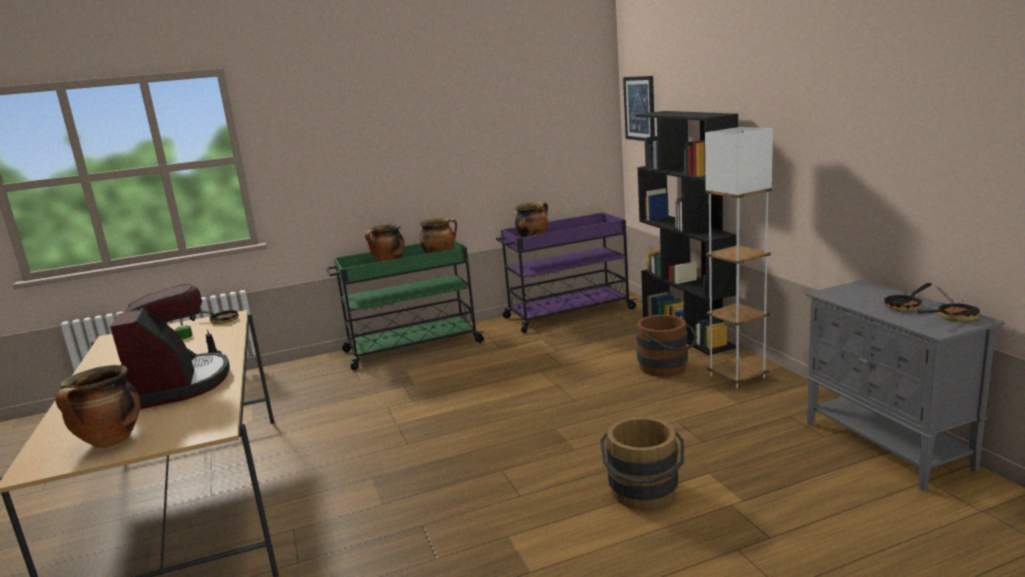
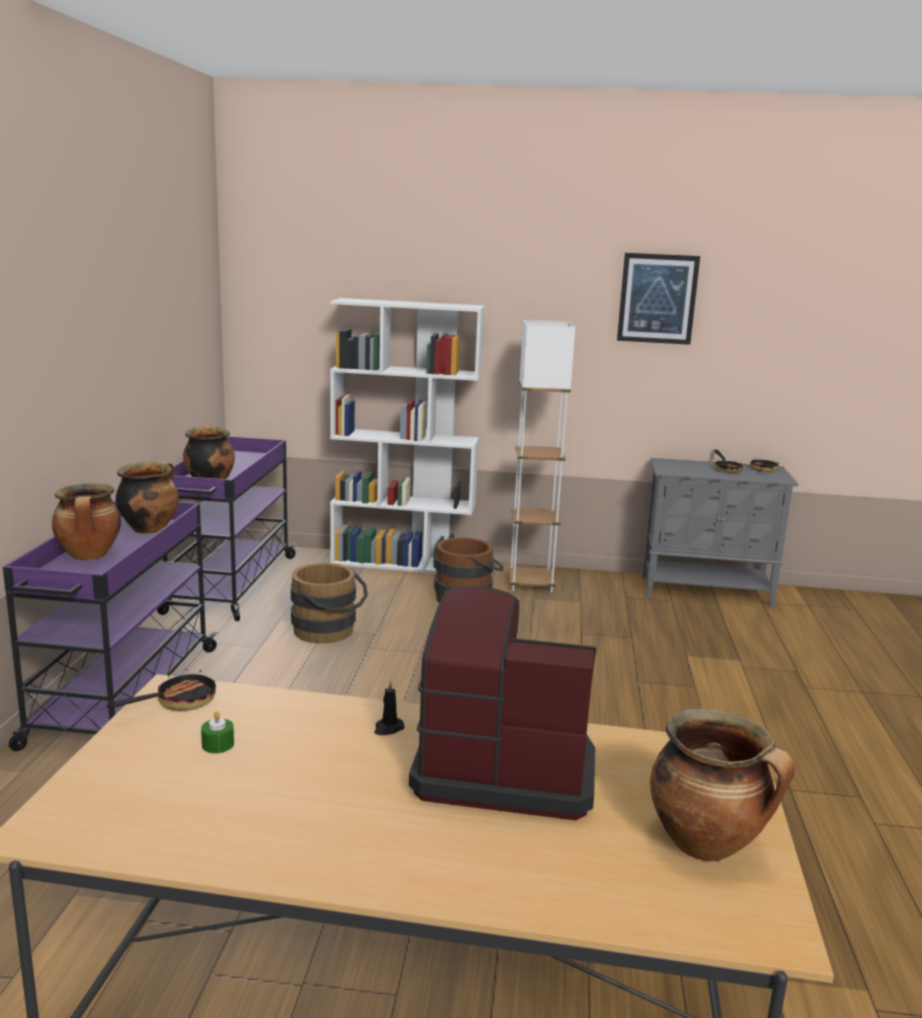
camera: 65 degrees left, 0 degrees up
(411, 347) = (122, 696): green cart -> purple cart
(640, 108) = (275, 293): picture -> picture (657, 298)
(644, 495) = (699, 690): brown bucket -> brown bucket (328, 632)
(688, 332) = (403, 563): black bookcase -> white bookcase

